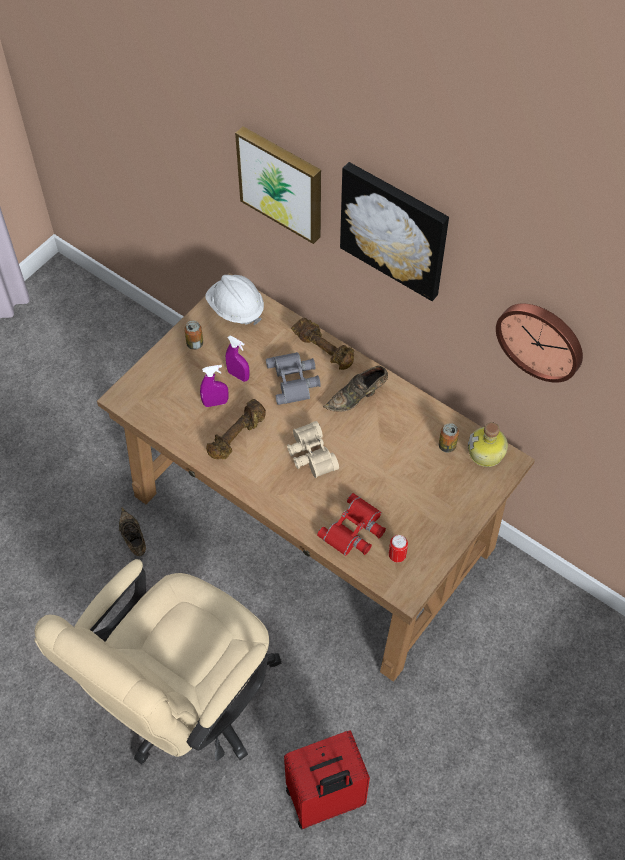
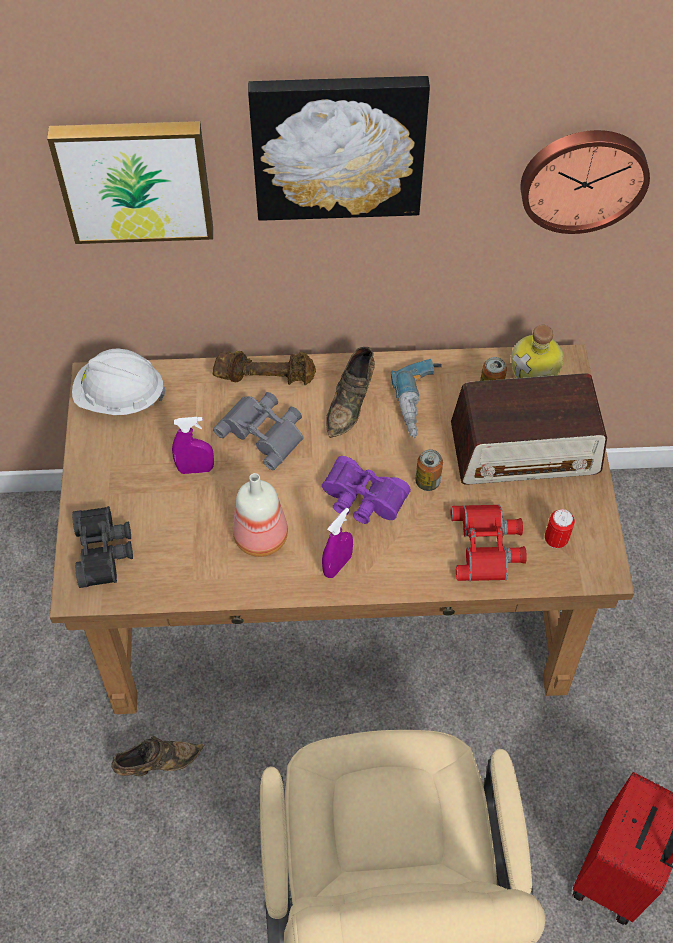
camera: 40 degrees left, 0 degrees up
(133, 539) = (157, 763): brown shoe -> brown shoe turned 135 degrees clockwise
(153, 386) = (105, 551): none -> black binoculars
(195, 344) = (109, 468): can -> can (427, 481)
(215, 403) = (199, 518): purple spray bottle -> purple spray bottle (337, 565)
(237, 437) = (262, 538): brown dumbbell -> bottle
(310, 455) = (362, 501): beige binoculars -> purple binoculars
(398, 426) = (422, 404): none -> power drill
(432, 494) = (525, 449): none -> radio

